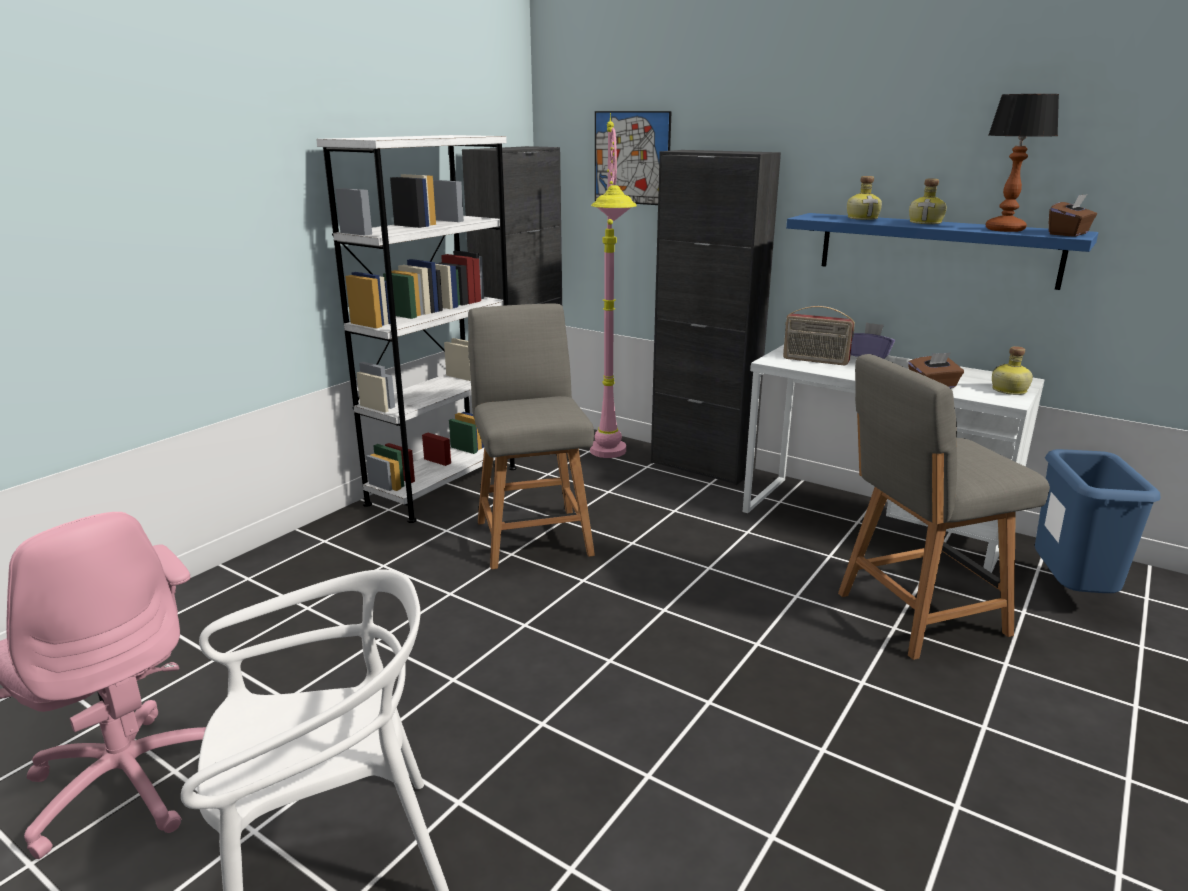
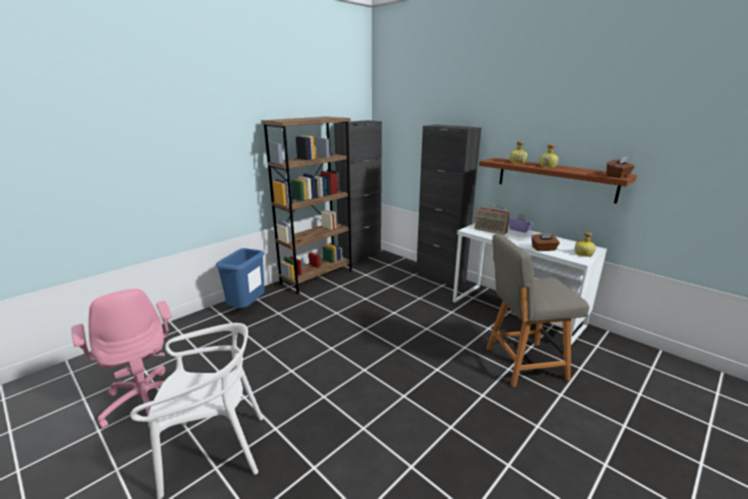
camera: 10 degrees right, 0 degrees up
(443, 485) = (317, 277): white bookcase -> brown bookcase
(533, 535) = (349, 304): grey chair -> none
(609, 463) = (396, 271): pink floor lamp -> none
(631, 158) = (414, 127): picture -> none
(936, 249) = (555, 179): blue shelf -> brown shelf
(1005, 230) = (586, 172): table lamp -> none
(1071, 594) = (610, 361): blue trash can -> blue trash can (248, 309)

